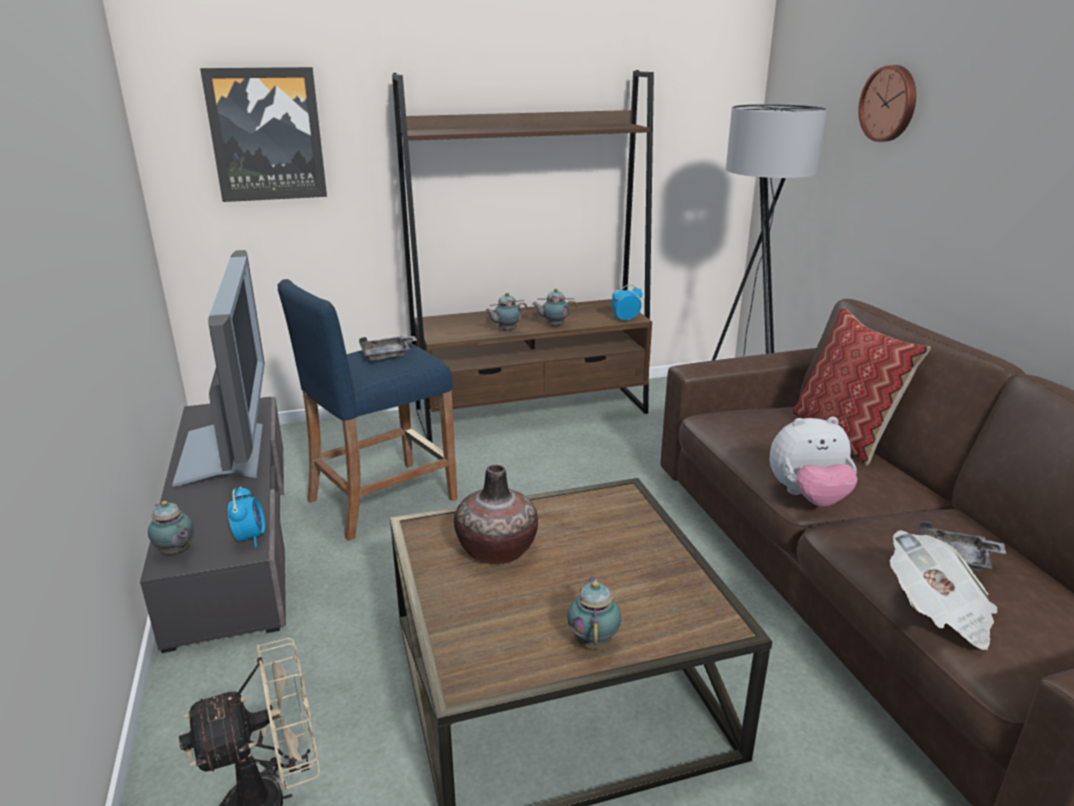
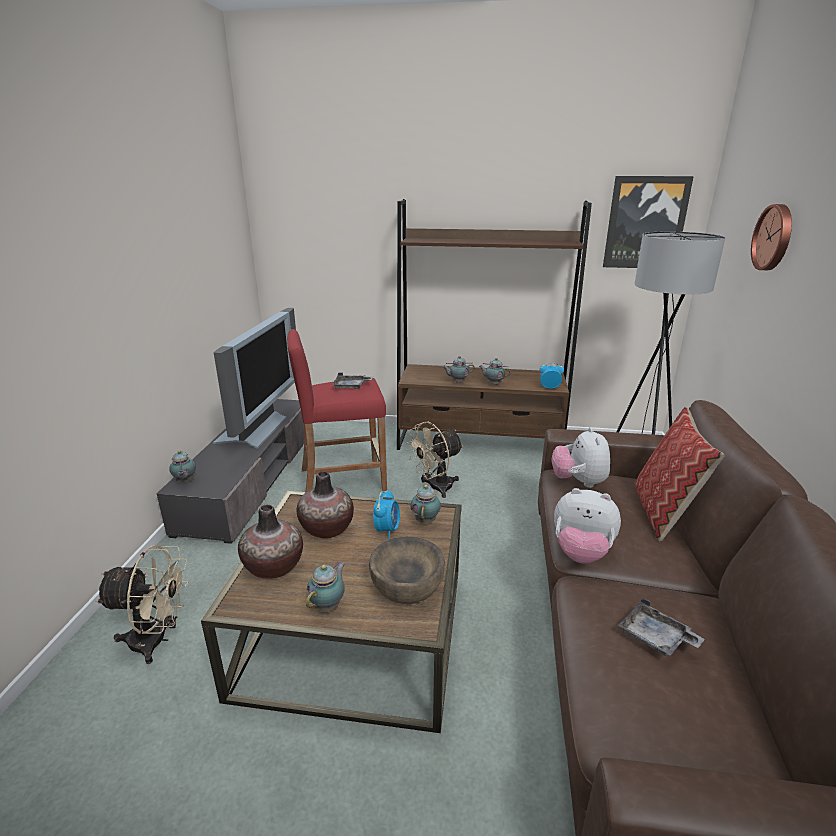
camera: 25 degrees right, 0 degrees up
(250, 537) = (225, 483): alarm clock -> alarm clock (387, 529)
(266, 135) = (324, 236): picture -> picture (645, 223)
(381, 499) = (342, 479): blue stool -> red stool
(471, 618) = (273, 567): none -> vase
(519, 480) = (435, 488): none -> beige fan
(613, 506) = (426, 520): none -> teapot
(664, 586) = (407, 584): none -> brown bowl
(738, 422) = (578, 482): none -> plush toy
(938, 612) = (598, 674): newspaper -> none

